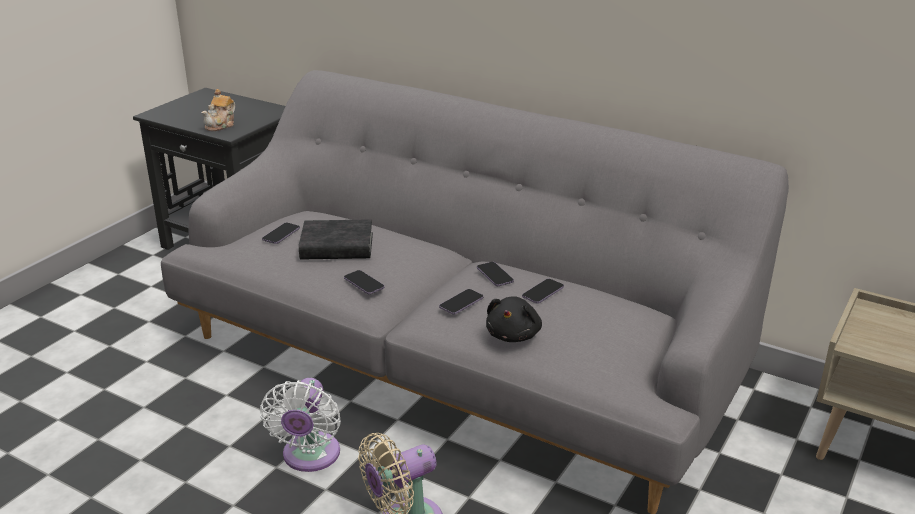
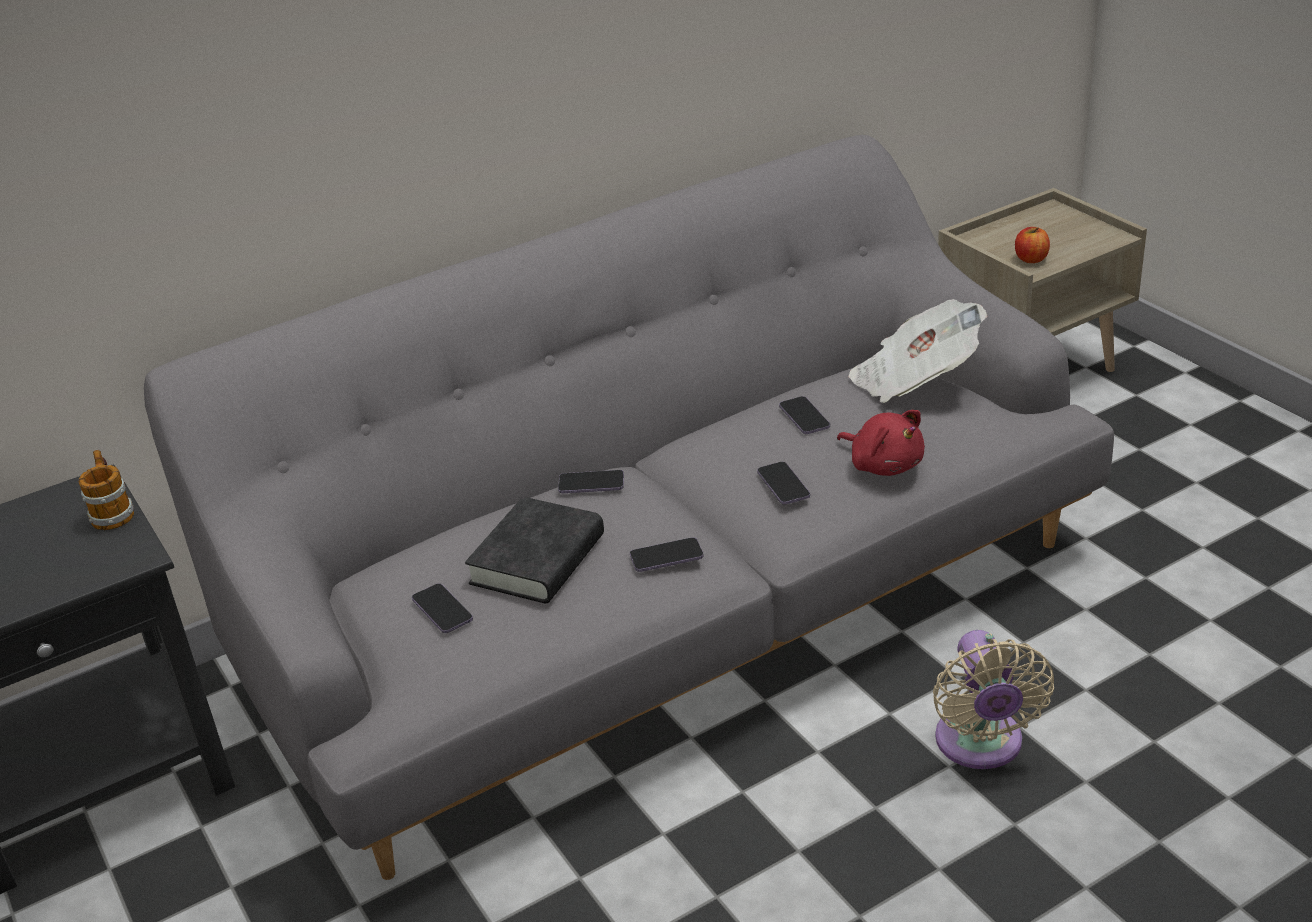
camera: 60 degrees left, 5 degrees up
(221, 125) = (81, 562): teapot -> none
(261, 120) = (113, 512): none -> mug
(309, 457) = (796, 809): white fan -> none
(495, 275) = (732, 442): phone -> phone (591, 484)
(514, 335) = (884, 464): black plush toy -> red plush toy
(627, 324) = (915, 380): none -> newspaper
(871, 341) = (1031, 259): none -> apple

